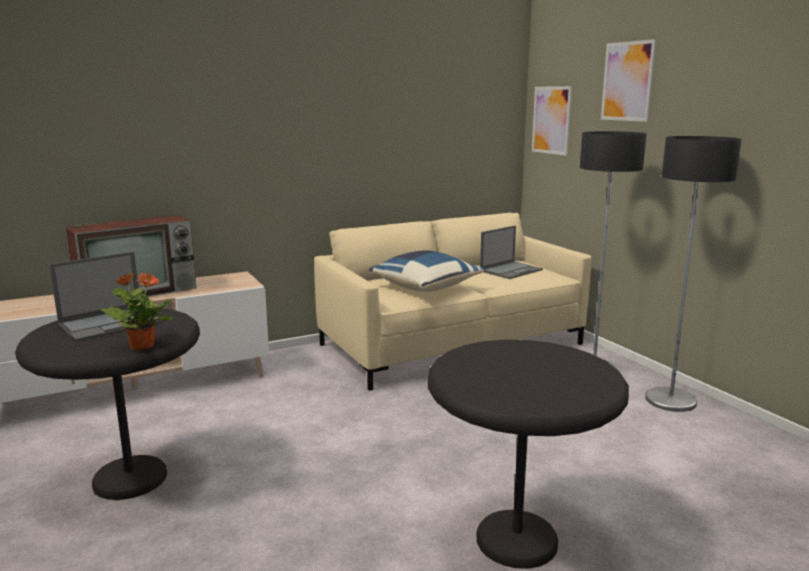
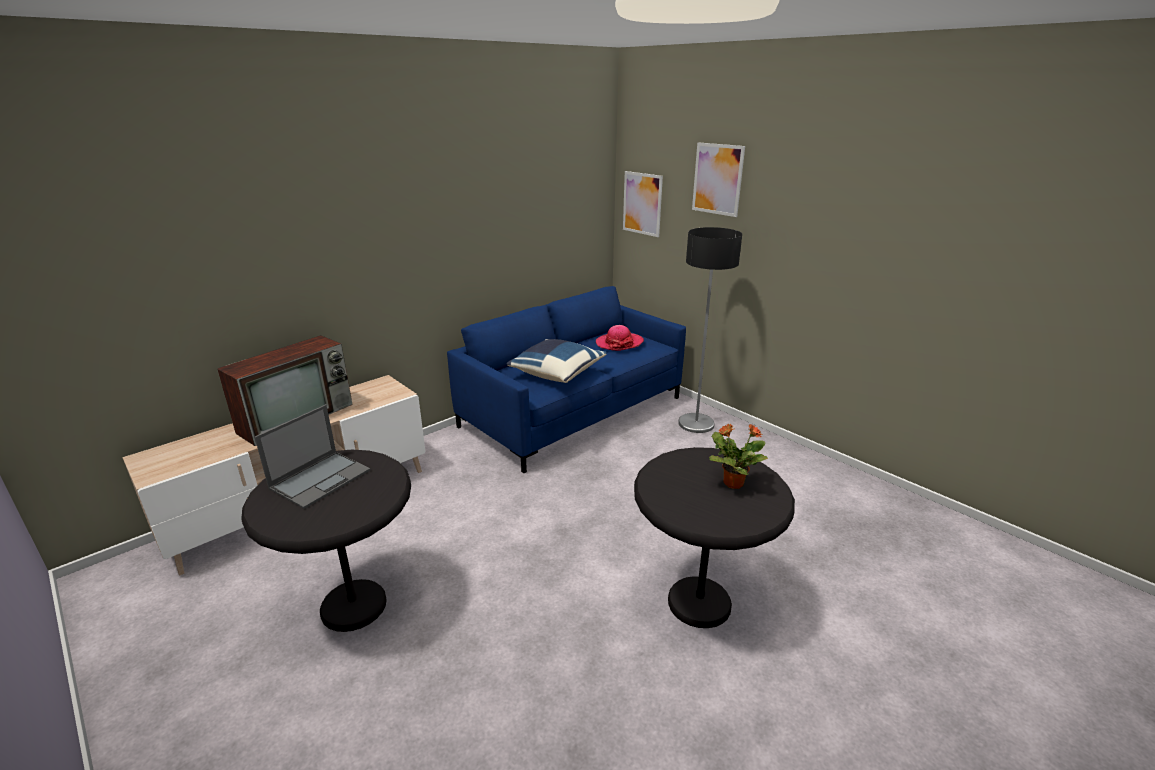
camera: 15 degrees left, 10 degrees up
(142, 346) = (372, 505): potted plant -> potted plant (732, 483)
(452, 344) = (573, 412): beige sofa -> blue sofa
(511, 270) = (619, 343): laptop -> hat
(670, 401) = (763, 448): floor lamp -> none

